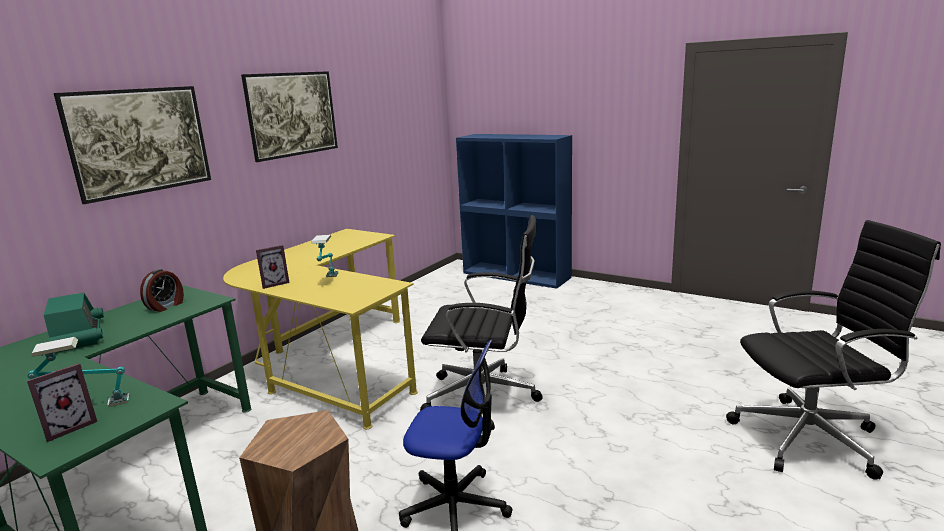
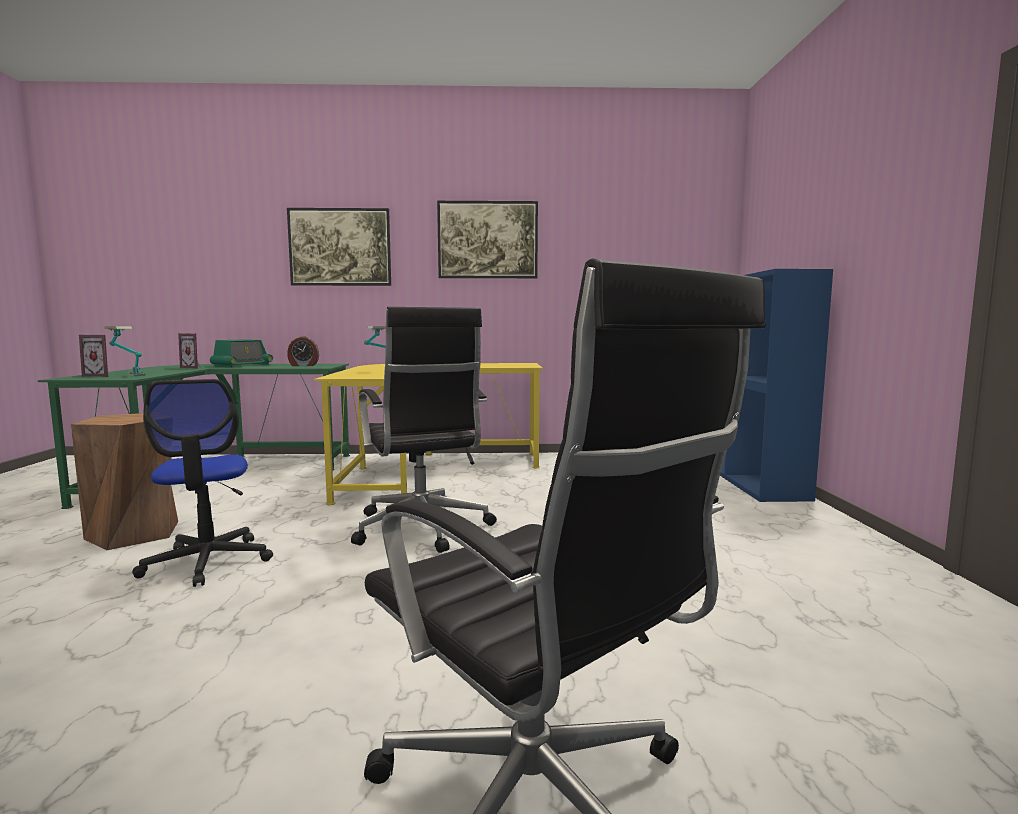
camera: 55 degrees right, 10 degrees down
(274, 283) = (368, 368): picture frame -> picture frame (194, 368)

